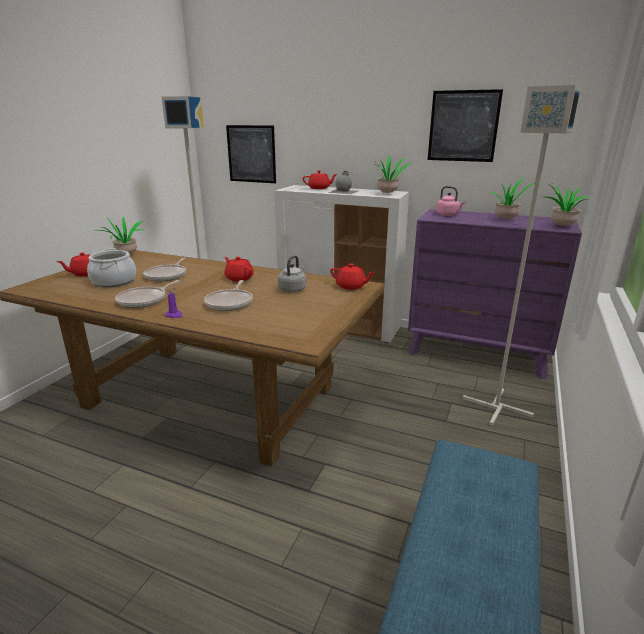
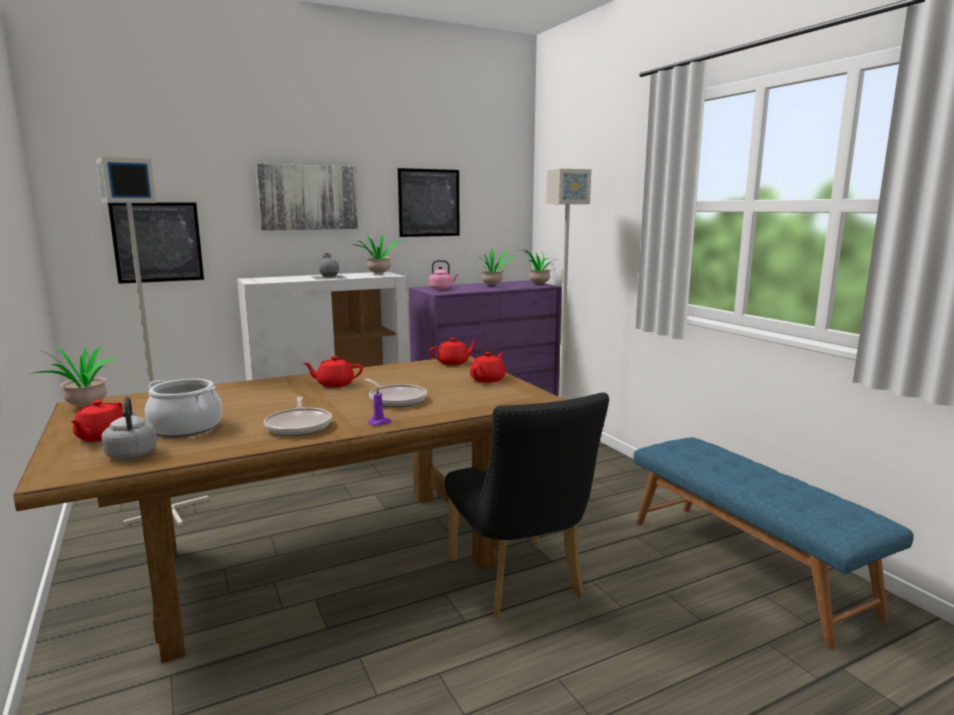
camera: 50 degrees left, 10 degrees down
(167, 275) = (239, 404): frying pan -> none
(260, 489) = (519, 583): none -> black chair
(293, 289) = (415, 376): grey kettle -> grey kettle (132, 453)
(319, 188) = (288, 277): red teapot -> red teapot (488, 379)
(350, 121) = (308, 197): none -> picture

